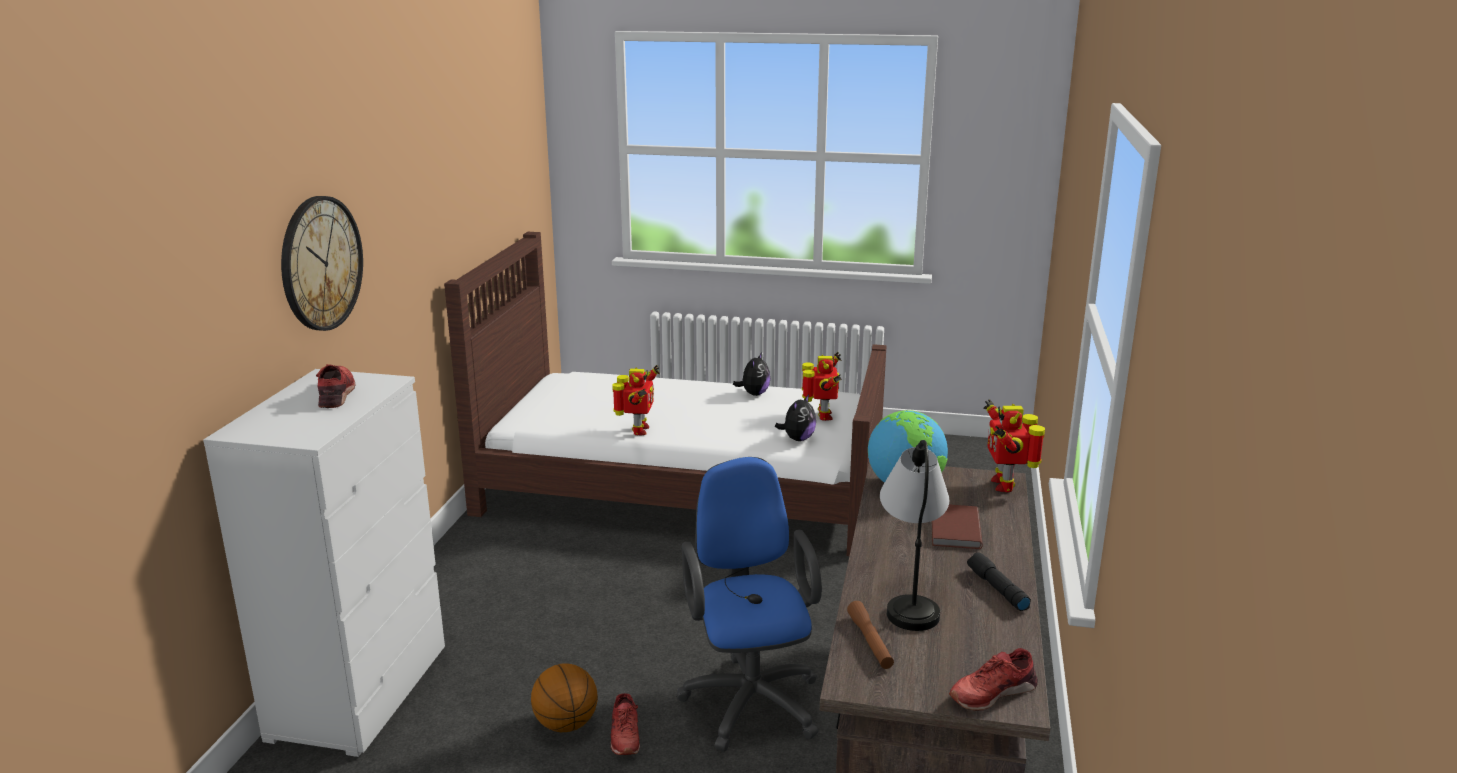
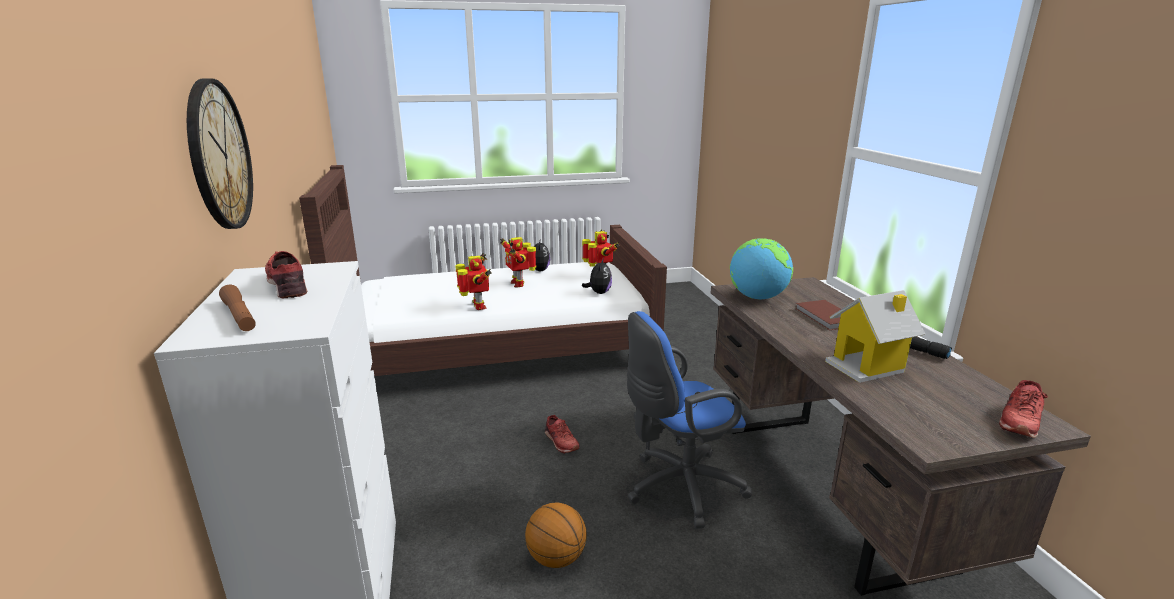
camera: 25 degrees left, 0 degrees up
(624, 735) = (612, 550): red shoe -> red shoe (560, 441)
(750, 698) = (679, 488): blue office chair -> blue office chair turned 75 degrees counterclockwise
(870, 642) = (893, 407): brown flashlight -> brown flashlight (239, 316)
(911, 595) = (867, 366): table lamp -> toy house
(1005, 484) = (813, 285): toy robot -> toy robot (518, 284)

